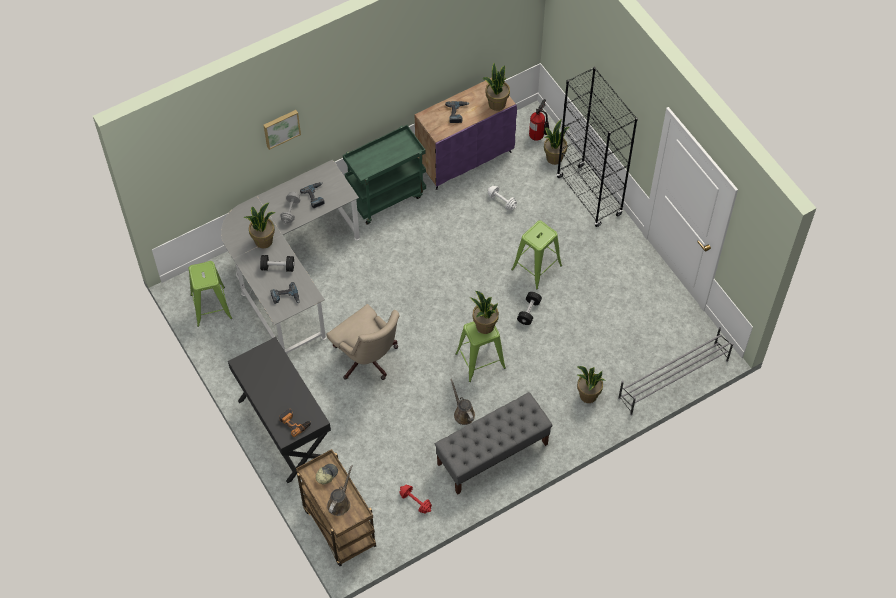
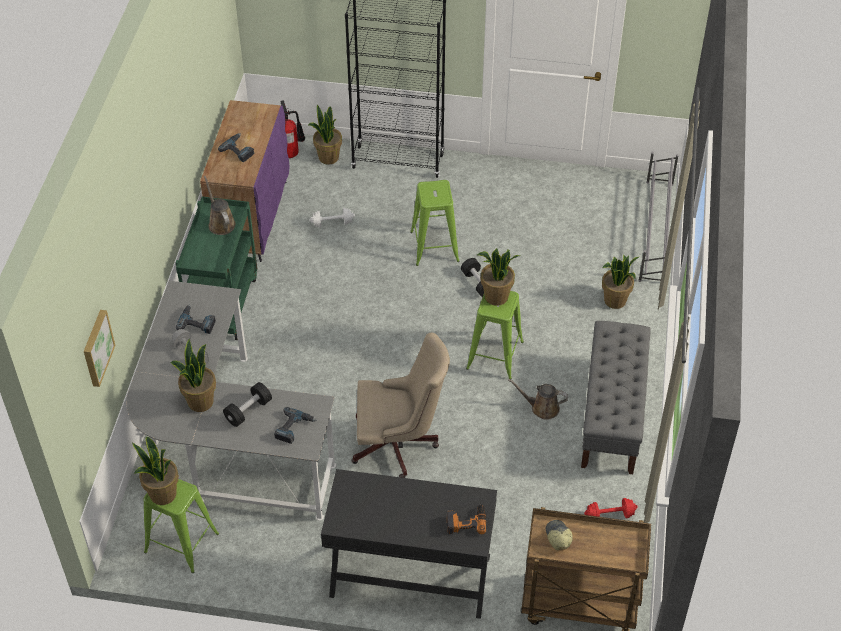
camera: 50 degrees left, 10 degrees down
(281, 128) = (127, 251): picture -> picture (96, 347)
(340, 502) = (605, 547): brown watering can -> brown watering can (220, 223)
(496, 104) = (264, 117): potted plant -> potted plant (162, 494)

